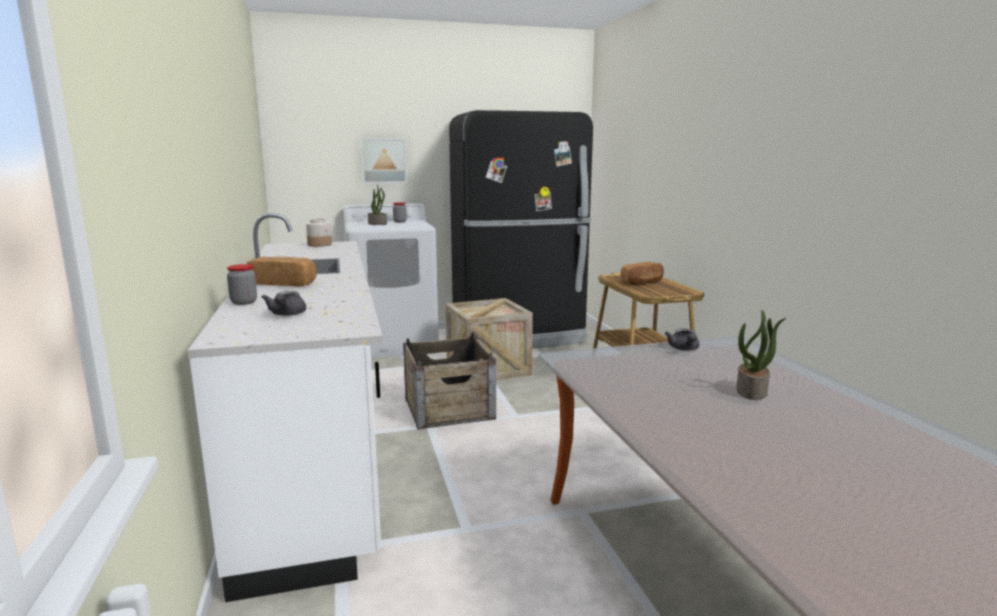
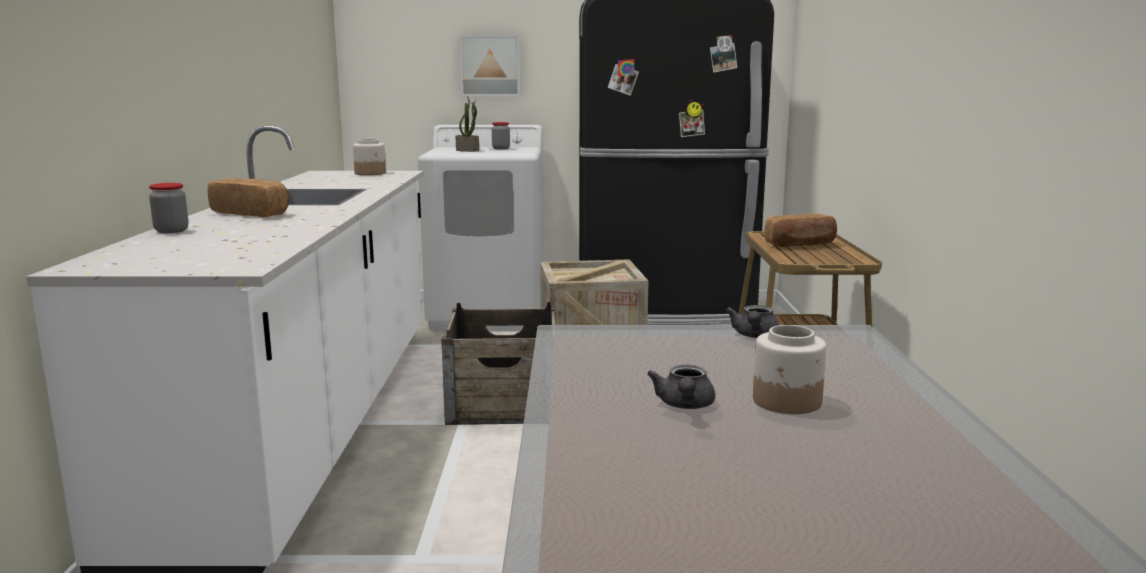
camera: 15 degrees right, 0 degrees up
(286, 314) = (194, 246): grey teapot -> grey teapot (684, 406)
(752, 391) = (787, 402): potted plant -> jar

